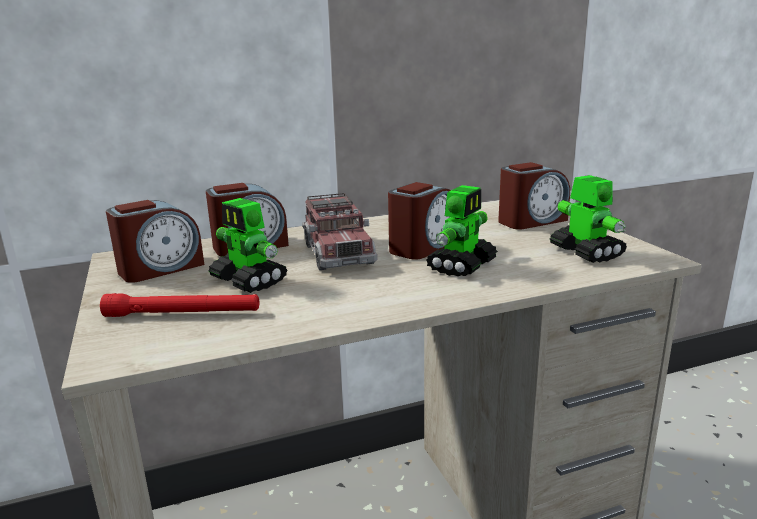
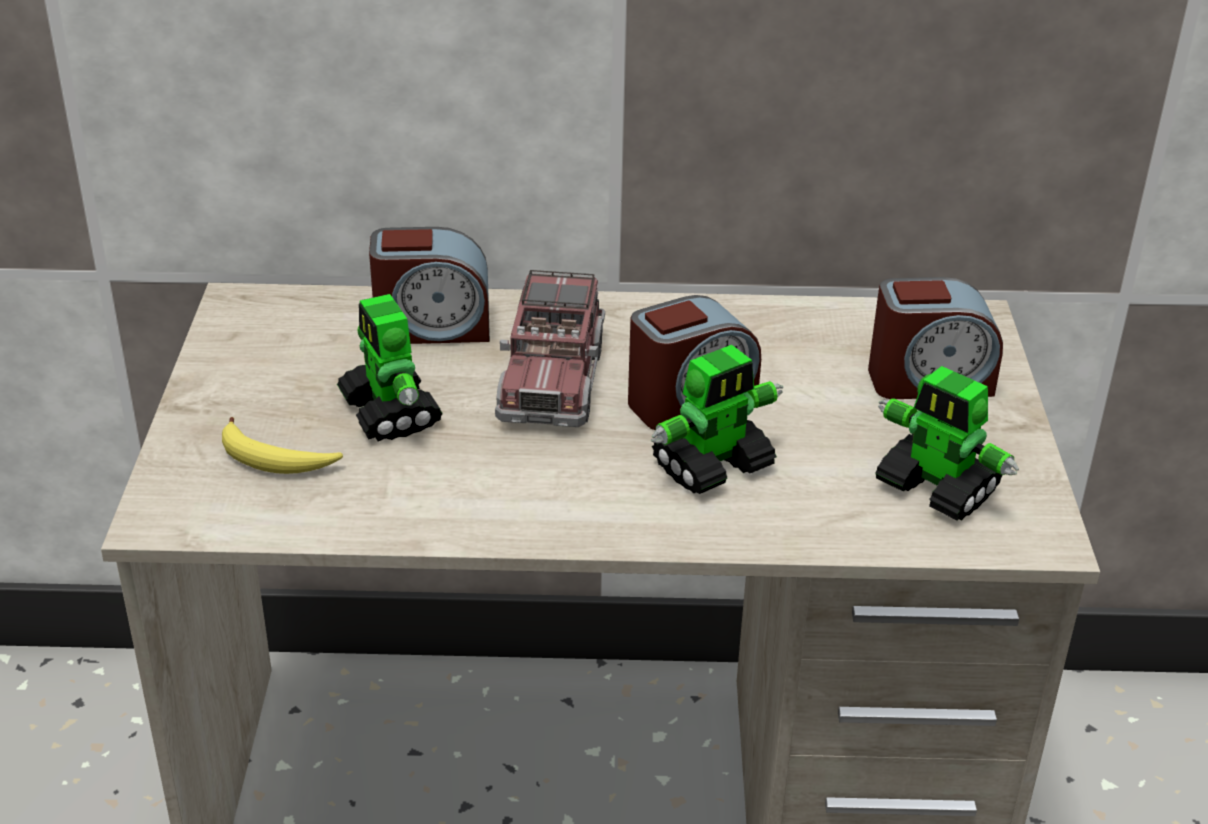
camera: 20 degrees right, 15 degrees up
(160, 269) = (285, 349): alarm clock -> none
(183, 314) = (275, 459): red flashlight -> banana
(585, 252) = (937, 489): toy robot -> toy robot turned 135 degrees clockwise

